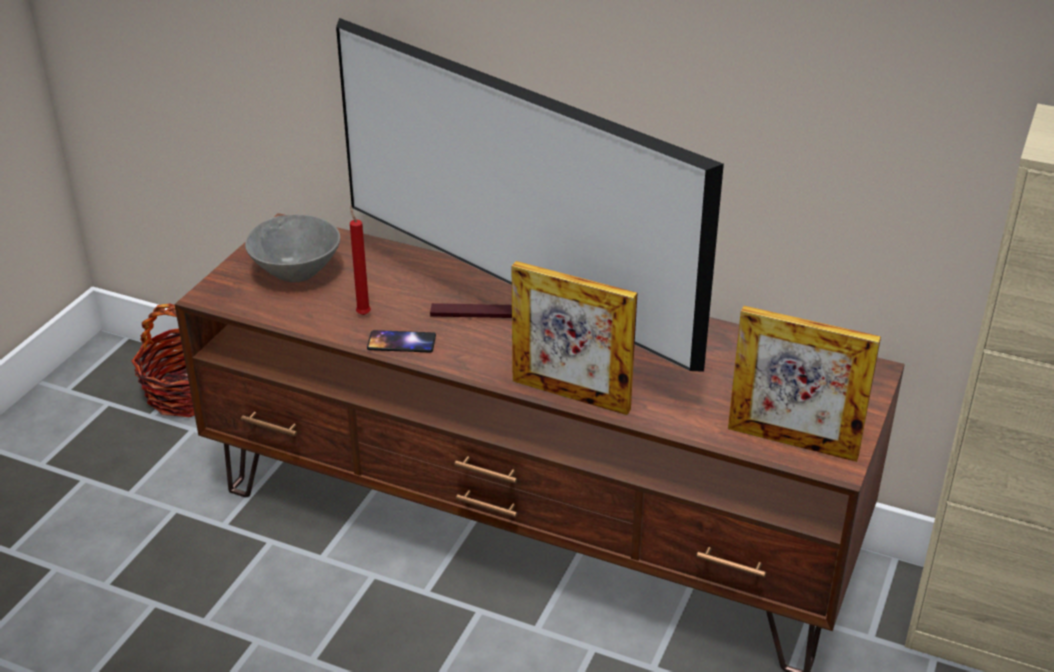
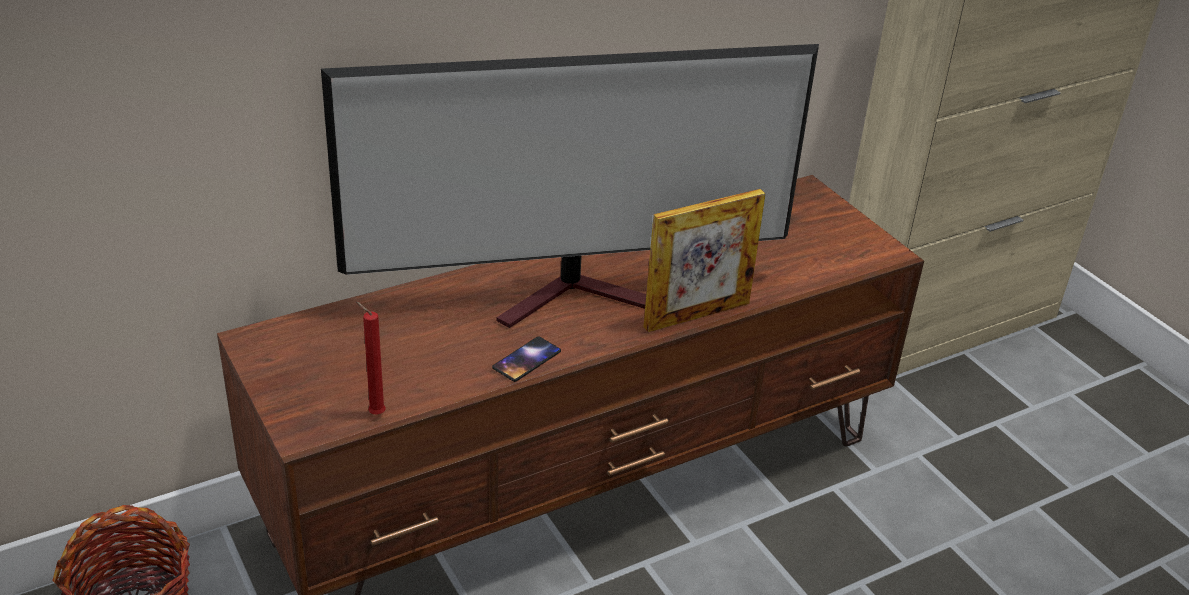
camera: 55 degrees left, 0 degrees up
(296, 271) = (337, 366): grey bowl -> none
(363, 313) = (456, 360): red candle -> red candle (374, 413)
(792, 442) = (850, 256): picture frame -> none

